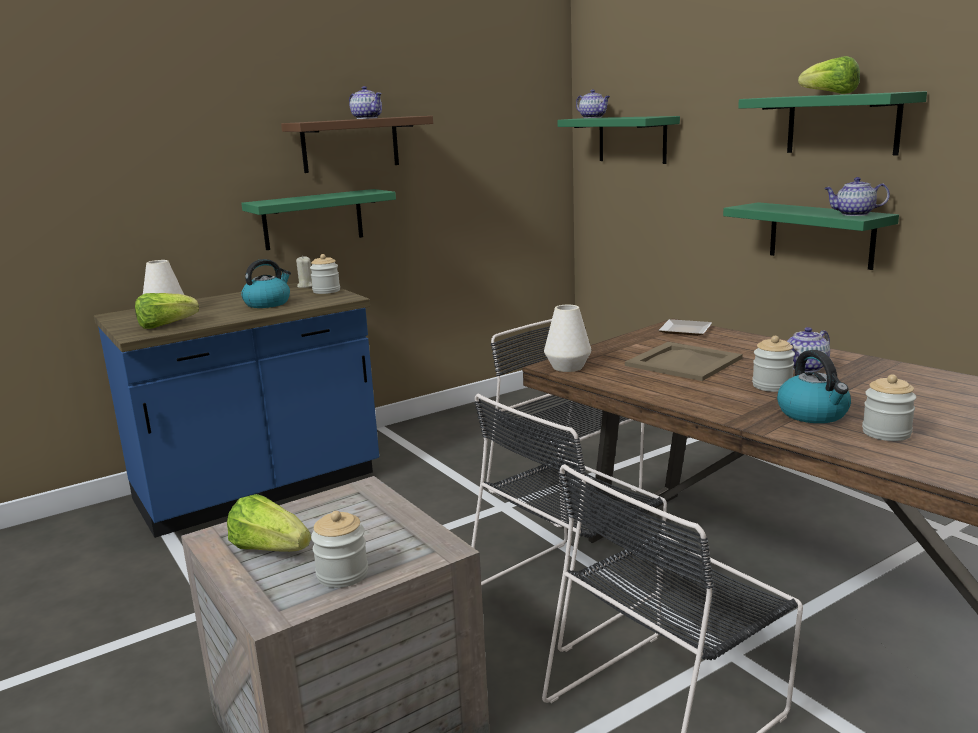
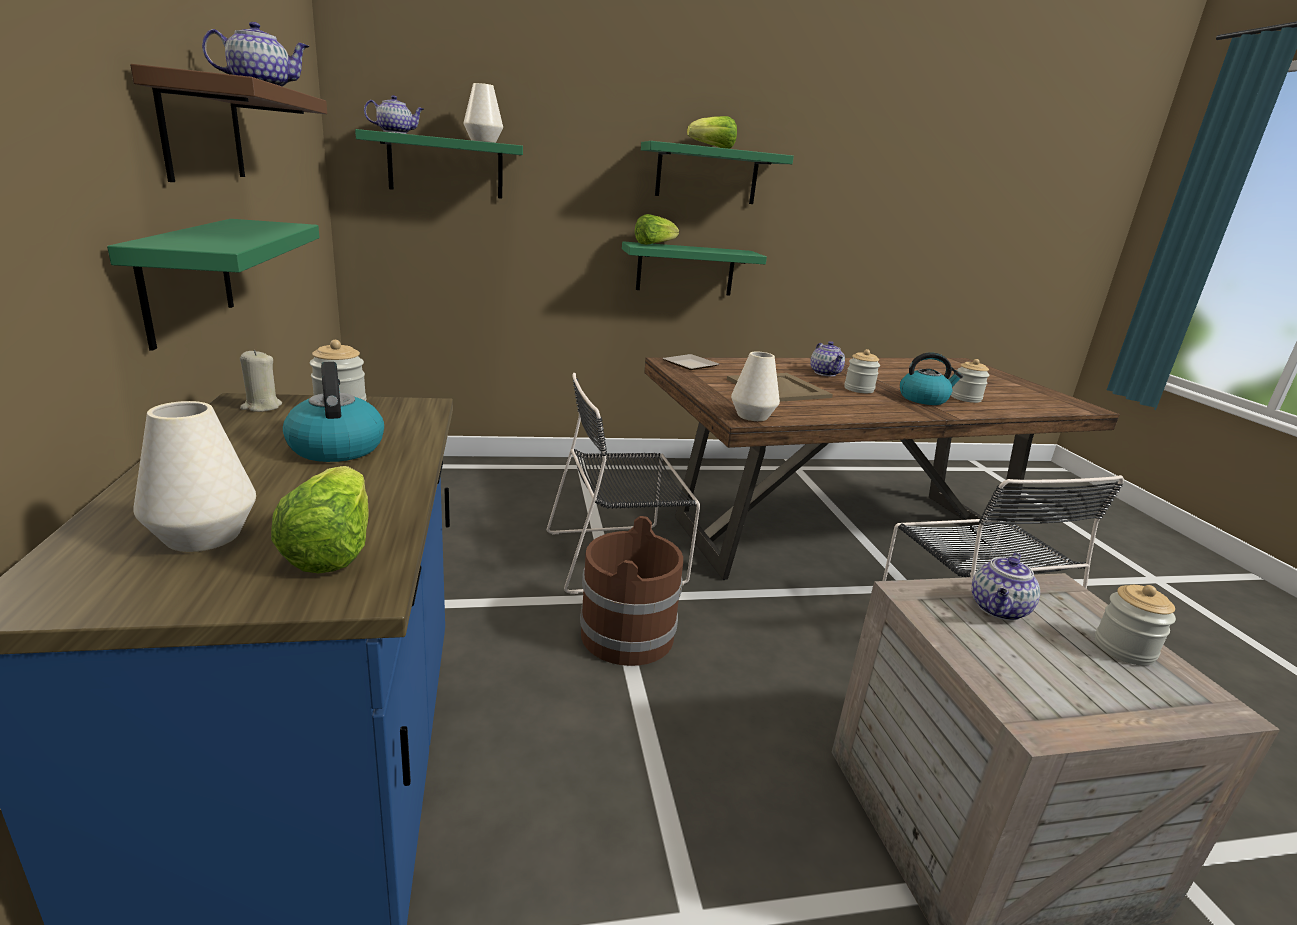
camera: 70 degrees left, 5 degrees up
(270, 549) = (1071, 684): lettuce -> lettuce (654, 244)
(460, 523) = (627, 634): none -> brown bucket
(568, 589) = (795, 618): black chair -> none
(638, 117) = (483, 141): none -> white vase
(853, 214) = (736, 251): teapot -> teapot (999, 610)

